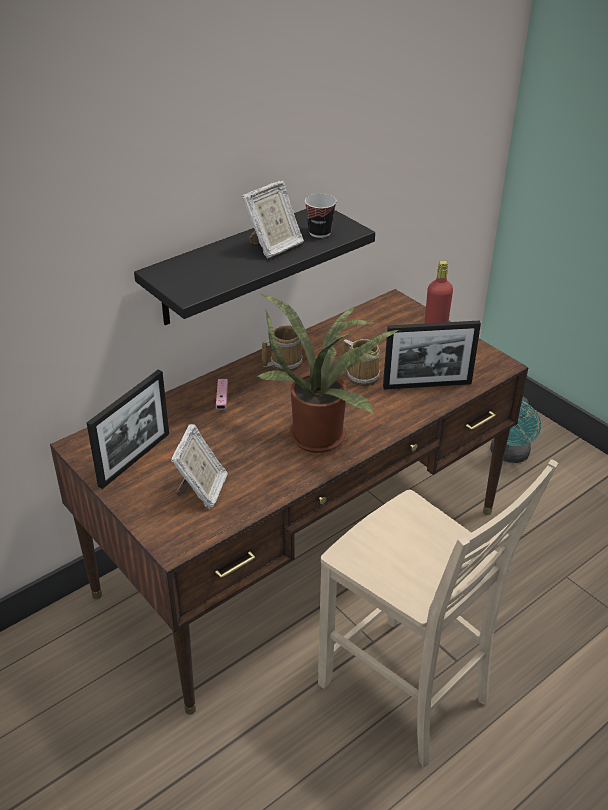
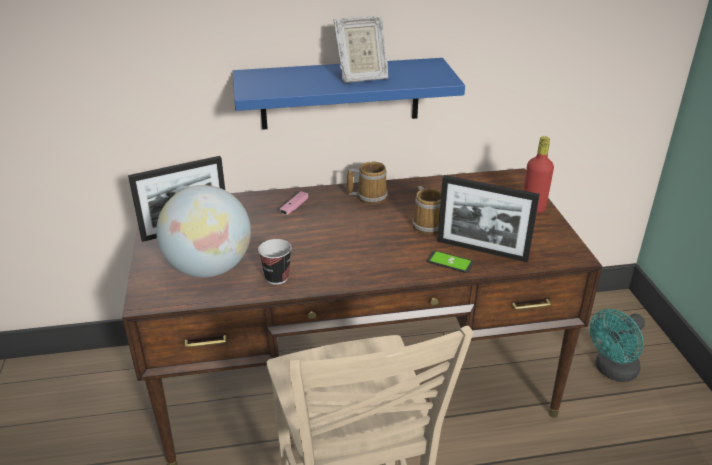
camera: 30 degrees right, 5 degrees down
(202, 491) = (209, 268): picture frame -> globe
(235, 265) = (340, 94): black shelf -> blue shelf
(319, 232) = (413, 75): cup -> cup (277, 277)
(322, 434) = (348, 259): potted plant -> none
(411, 406) = (450, 262): none -> phone

